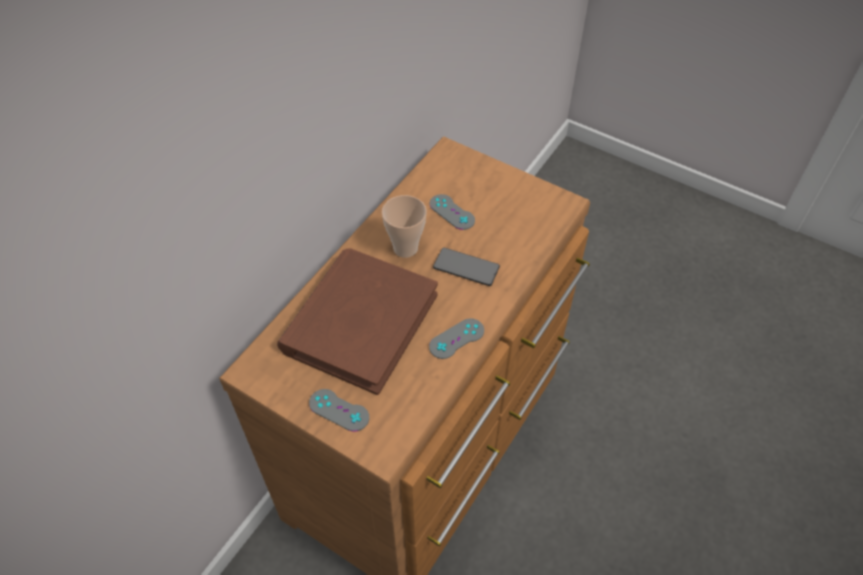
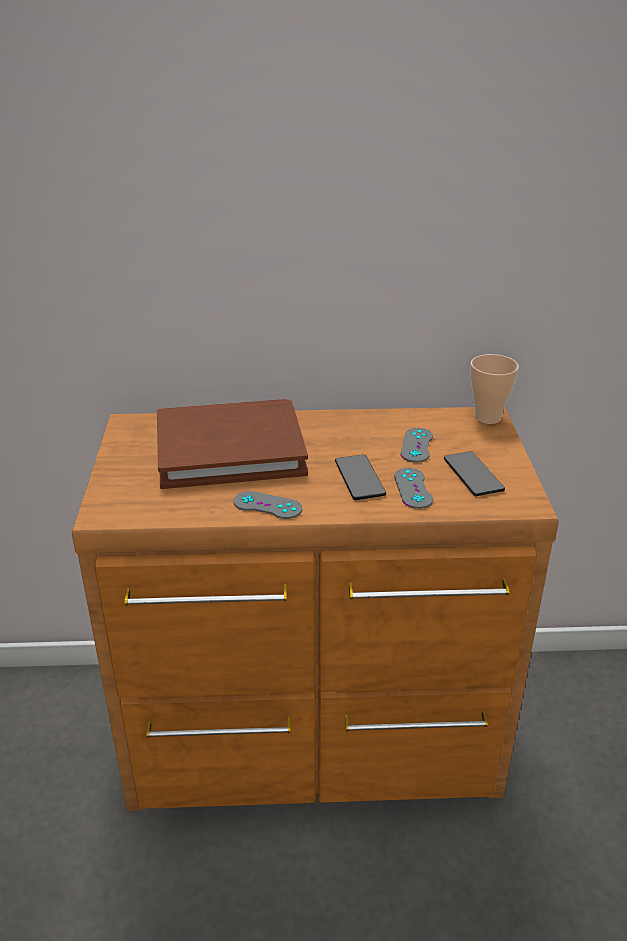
camera: 55 degrees right, 20 degrees down
(339, 410) = (126, 476): grey game controller -> grey game controller (413, 488)
(405, 248) = (340, 439): cup -> cup (487, 417)
(512, 207) = (473, 475): none -> phone

